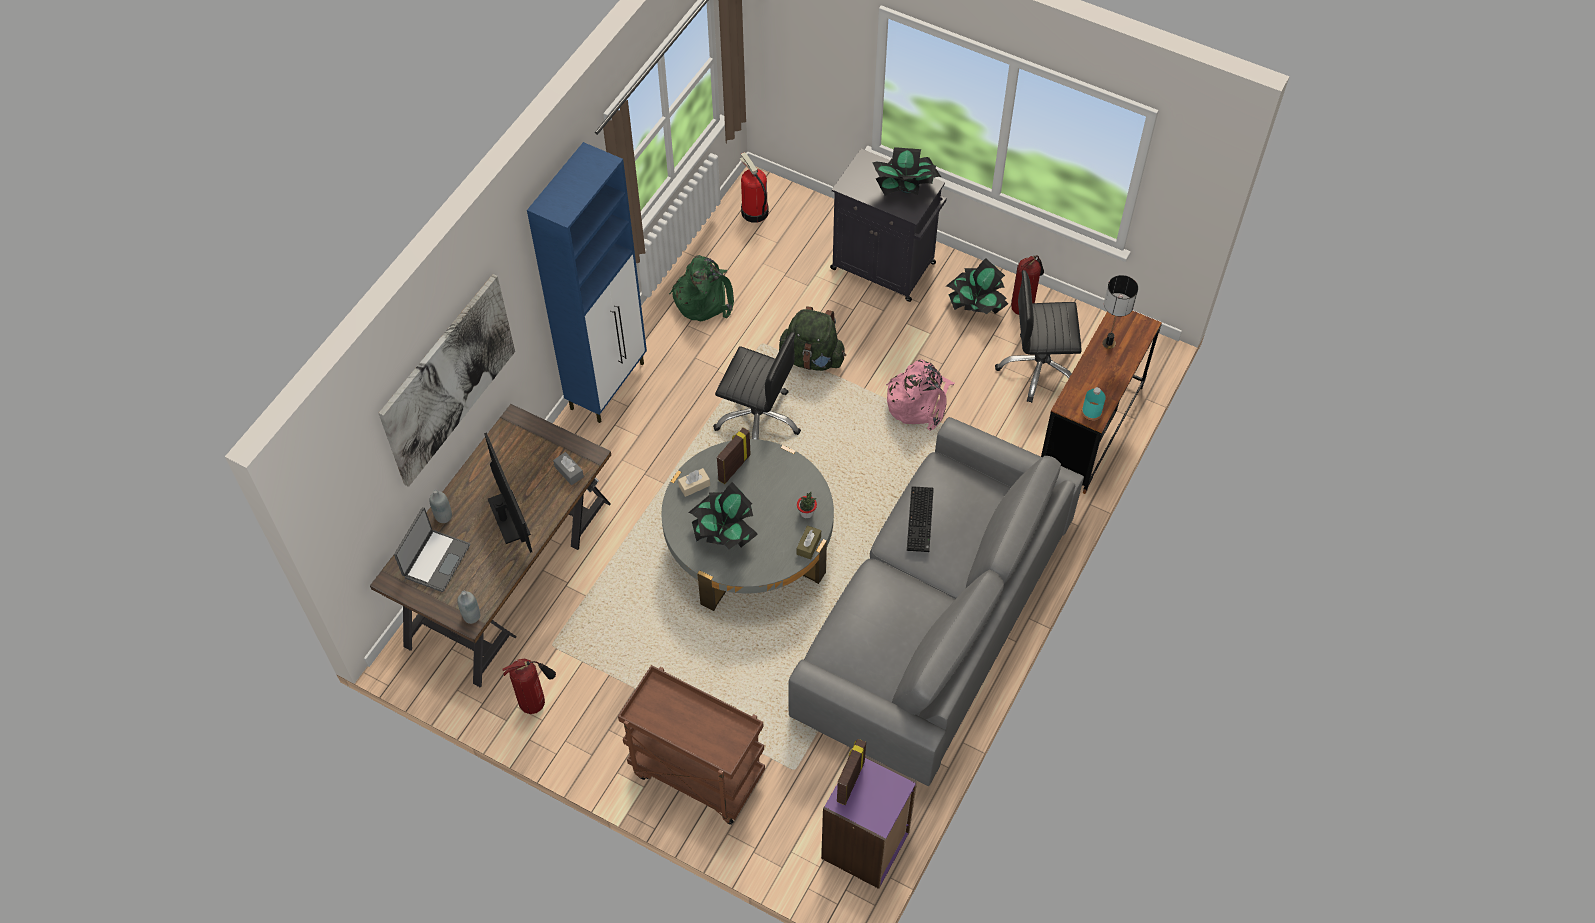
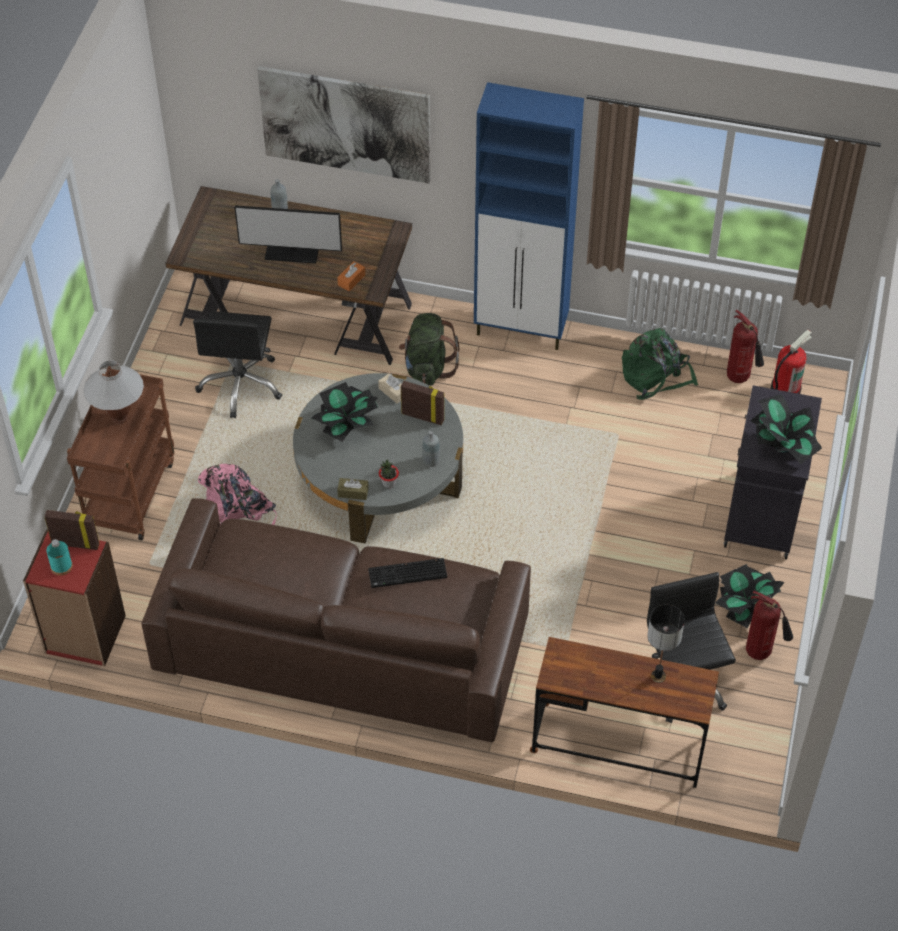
camera: 75 degrees right, 5 degrees down
(435, 560) = (235, 218): laptop -> none
(471, 616) = (187, 255): grey bottle -> grey bottle (431, 461)
(509, 517) = (292, 253): monitor -> monitor turned 45 degrees clockwise
(536, 702) = (174, 365): fire extinguisher -> fire extinguisher (740, 379)
(569, 472) = (351, 280): grey tissue box -> orange tissue box
(685, 718) = (120, 418): none -> white table lamp
(758, 419) = (524, 452): black office chair -> black office chair (241, 384)
(812, 358) = (616, 479): green backpack -> green backpack (427, 368)
(866, 846) = (84, 635): purple bookcase -> red bookcase
(918, 402) = (596, 580): pink backpack -> pink backpack (238, 512)
(933, 615) = (342, 641): grey sofa -> brown sofa
(1091, 412) = (559, 674): turquoise bottle -> turquoise bottle (61, 566)

